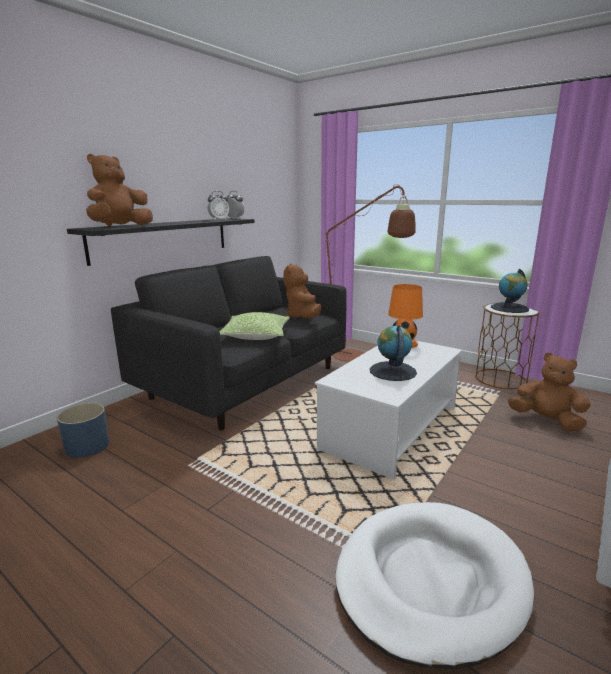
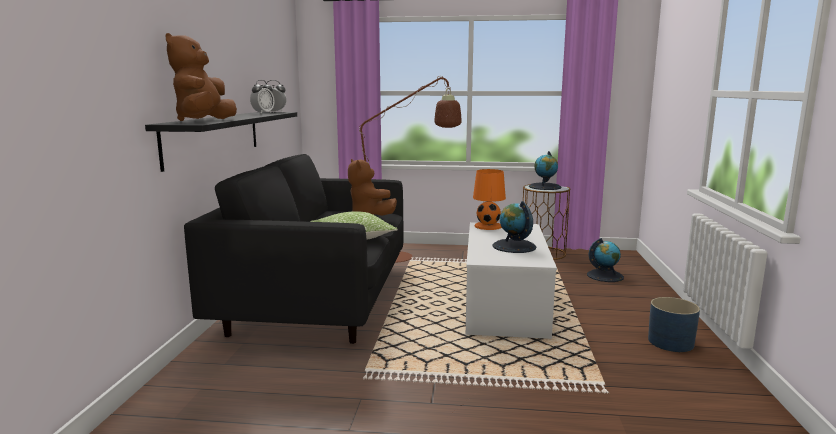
camera: 30 degrees left, 5 degrees down
(87, 446) = (218, 396): blue planter -> blue planter (671, 342)
(429, 581) = (644, 388): white dog bed -> none
(546, 421) = (605, 276): brown plush toy -> globe

